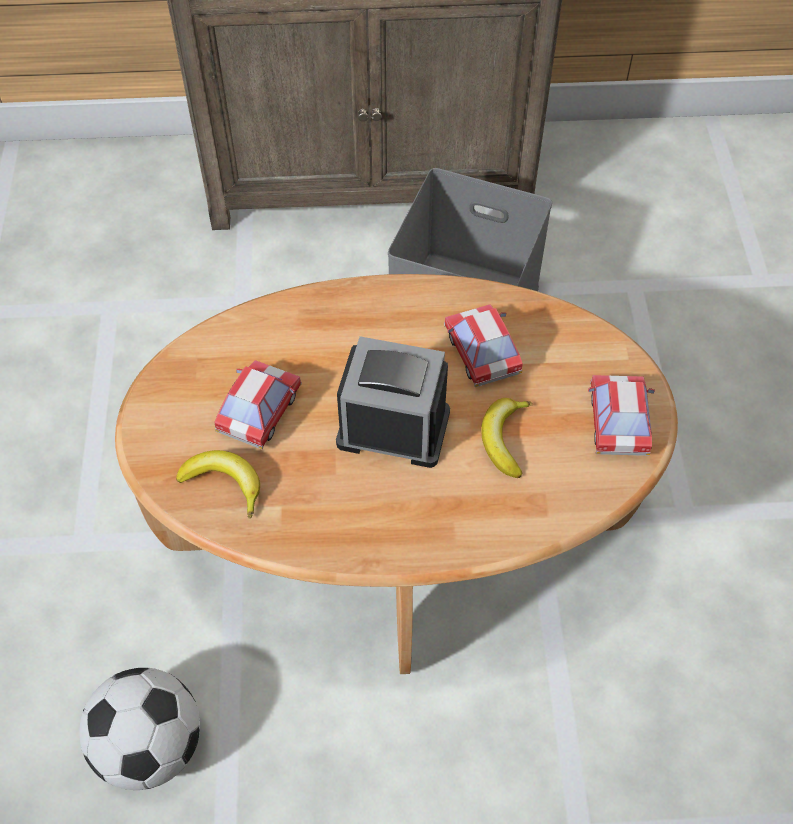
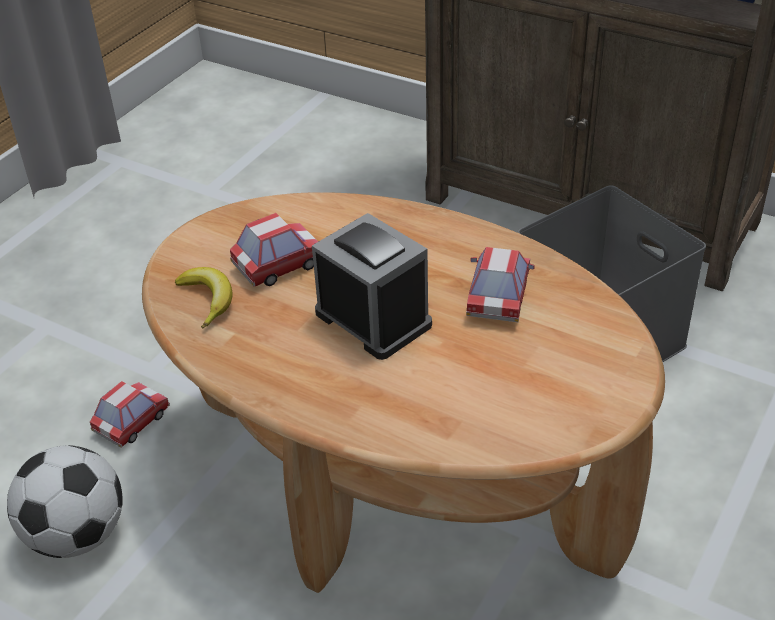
camera: 35 degrees right, 15 degrees down
(504, 439) = (461, 366): banana -> none
(617, 423) = (578, 399): toy car -> toy car (132, 423)

